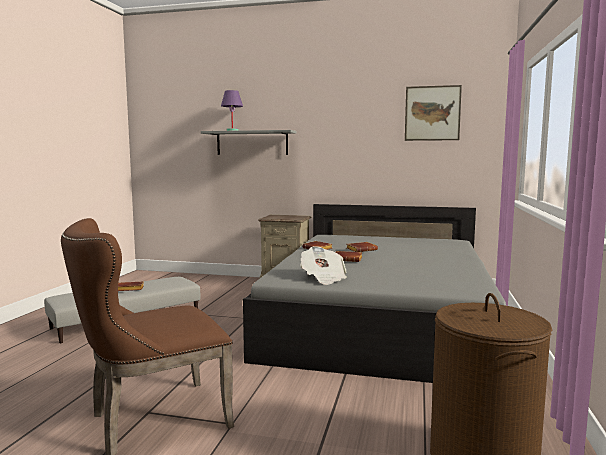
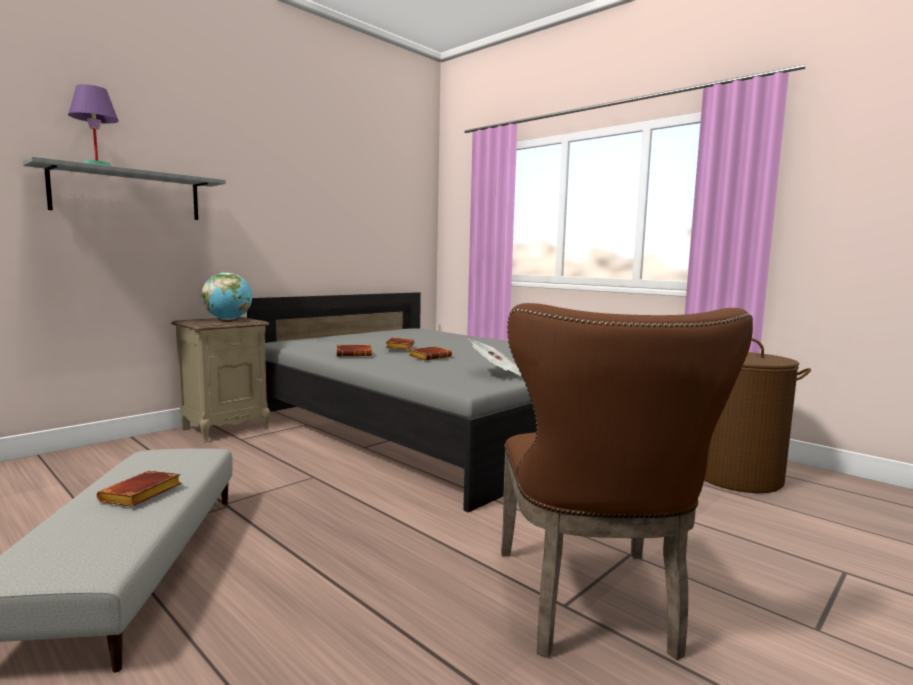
camera: 60 degrees left, 0 degrees up
(291, 216) = (228, 319): none -> globe
(432, 113) = (377, 183): picture -> none

